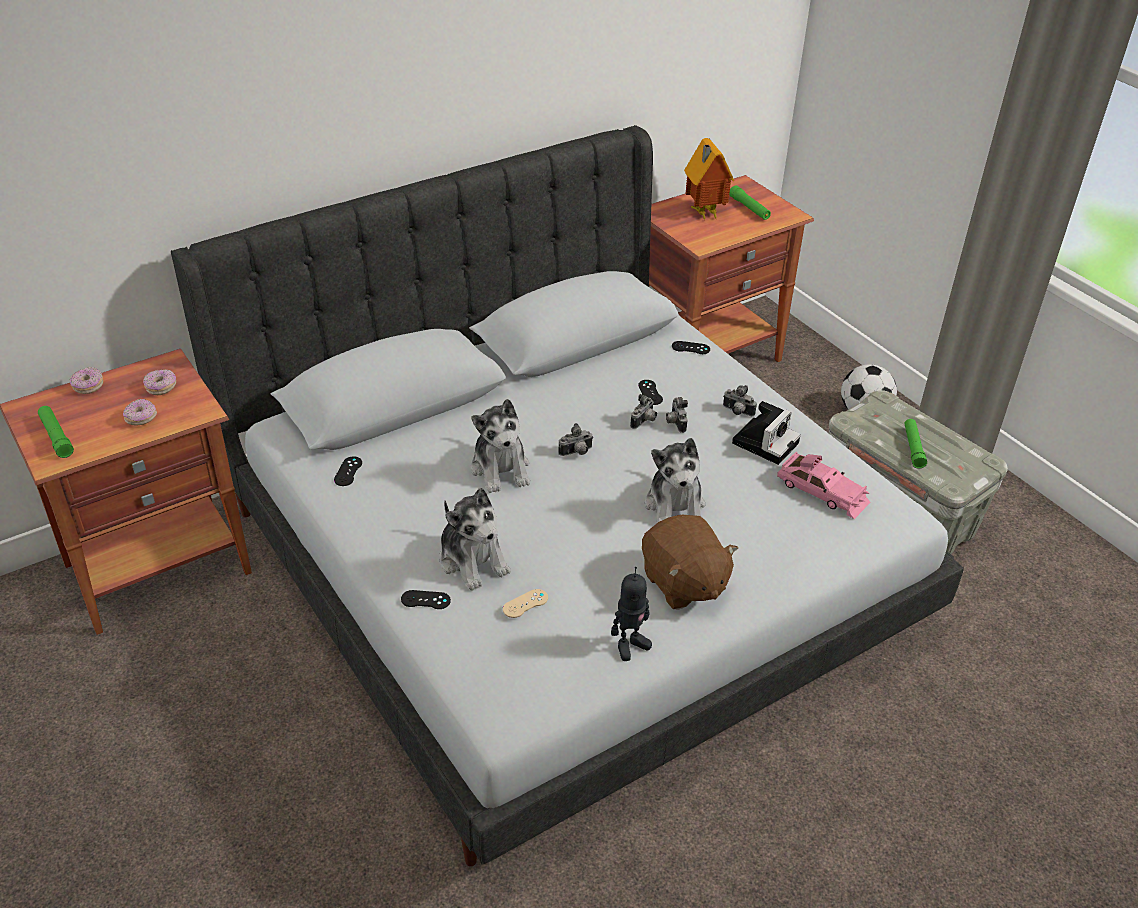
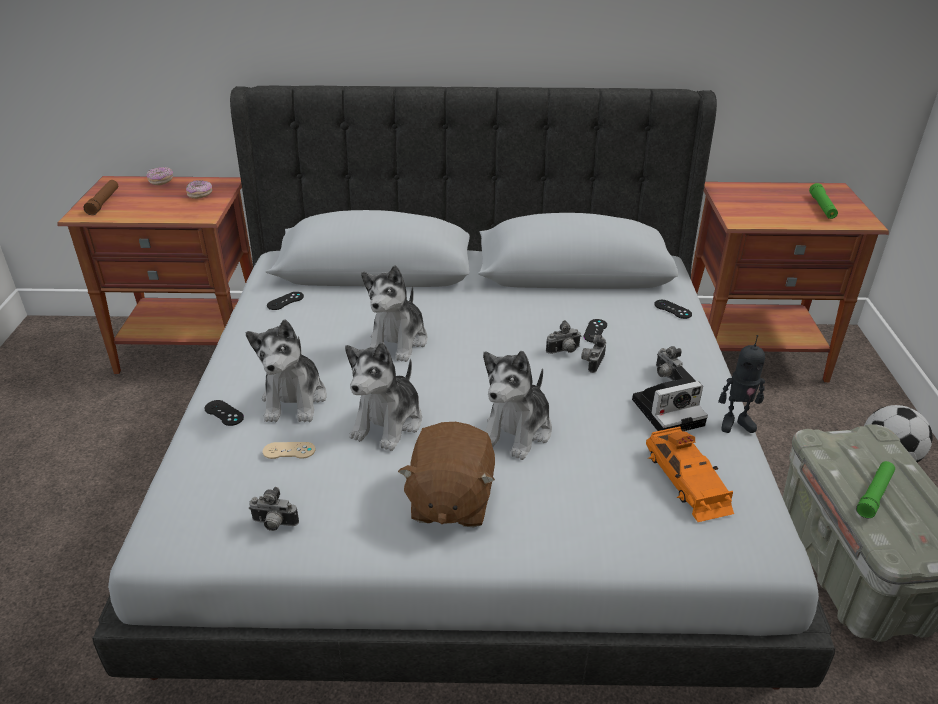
camera: 35 degrees right, 5 degrees down
(56, 437) = (103, 202): green flashlight -> brown flashlight
(141, 419) = (163, 208): donut -> none
(574, 544) = (388, 423): none -> plush toy
(576, 453) = (475, 353): camera -> camera (274, 524)
(630, 645) = (337, 531): toy robot -> toy robot (735, 423)
(703, 213) = (768, 200): toy house -> none
(822, 492) = (686, 481): pink toy car -> orange toy car

